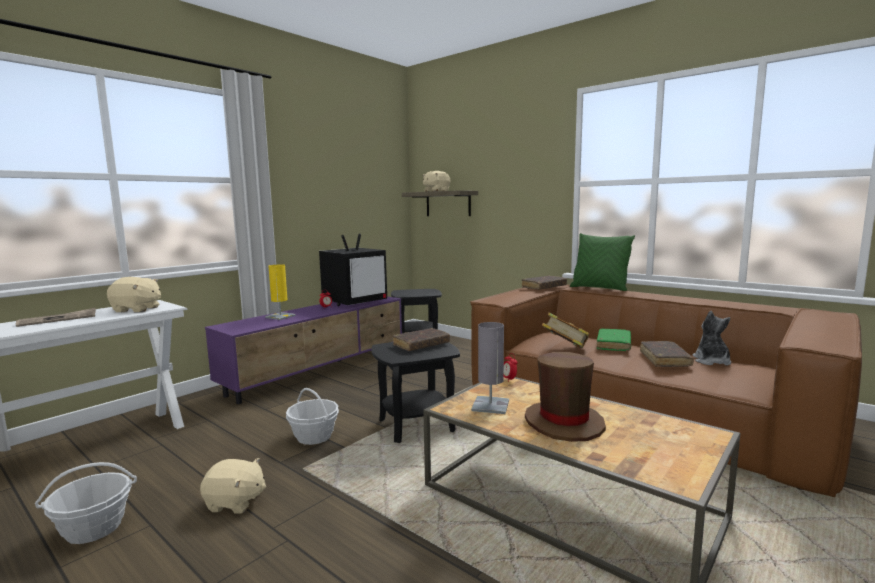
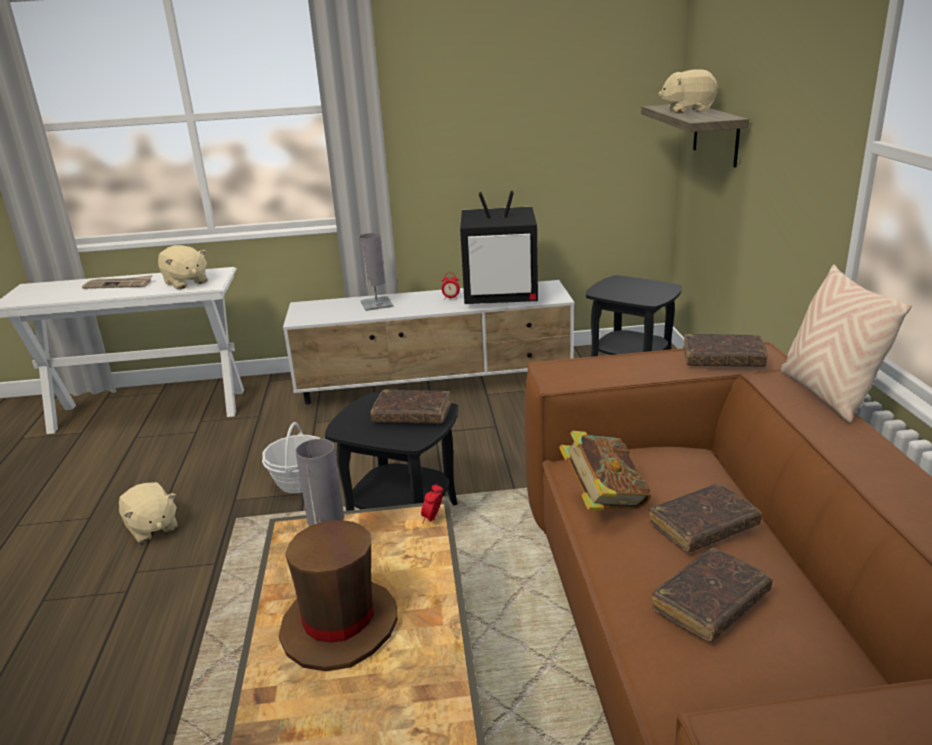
camera: 45 degrees right, 15 degrees up
(94, 528) = (65, 500): basket -> none
(280, 316) = (376, 304): yellow table lamp -> grey table lamp
(320, 371) = (436, 384): purple tv stand -> white tv stand
(599, 288) = (827, 394): green pillow -> beige pillow
(613, 345) = (703, 526): green book -> brown book
(711, 361) = (797, 654): plush toy -> none

